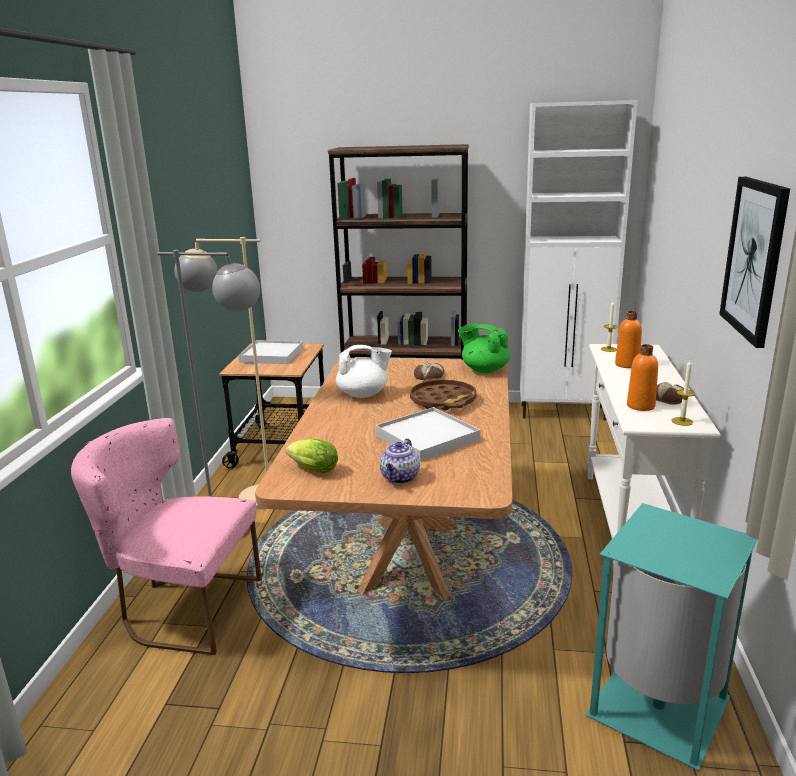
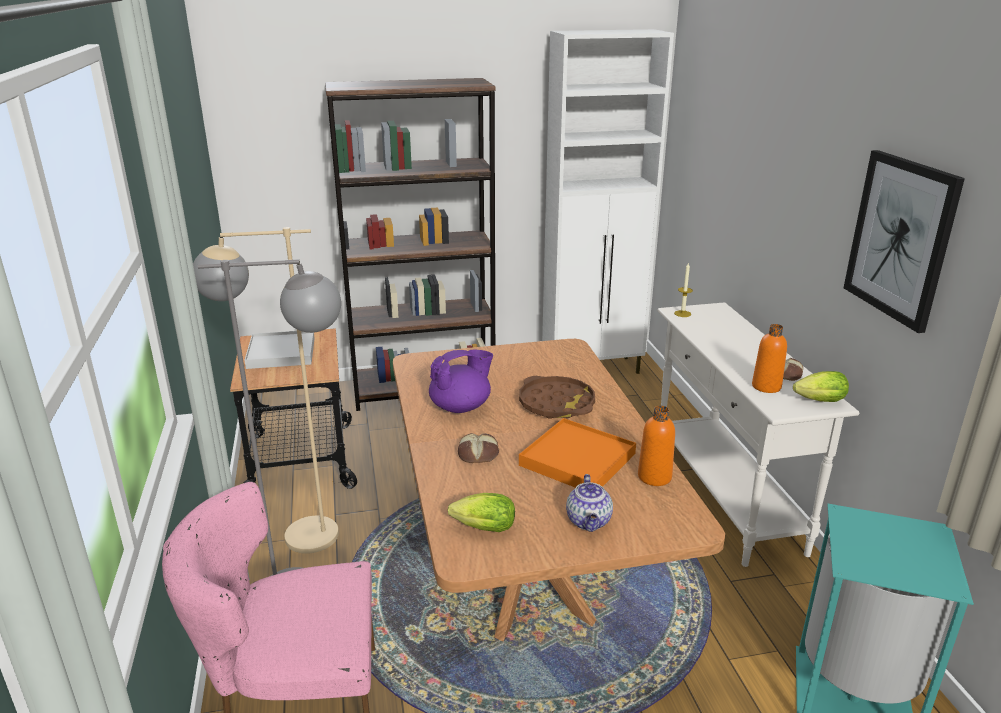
camera: 20 degrees left, 5 degrees up
(363, 394) = (461, 407): white teapot -> purple teapot
(427, 438) = (577, 460): white tray -> orange tray
(429, 376) = (516, 370): bread -> bread (479, 453)
(484, 370) = (569, 354): green teapot -> none
(627, 364) = (715, 333): orange bottle -> orange bottle (654, 477)
(682, 421) = (817, 401): candle -> lettuce

